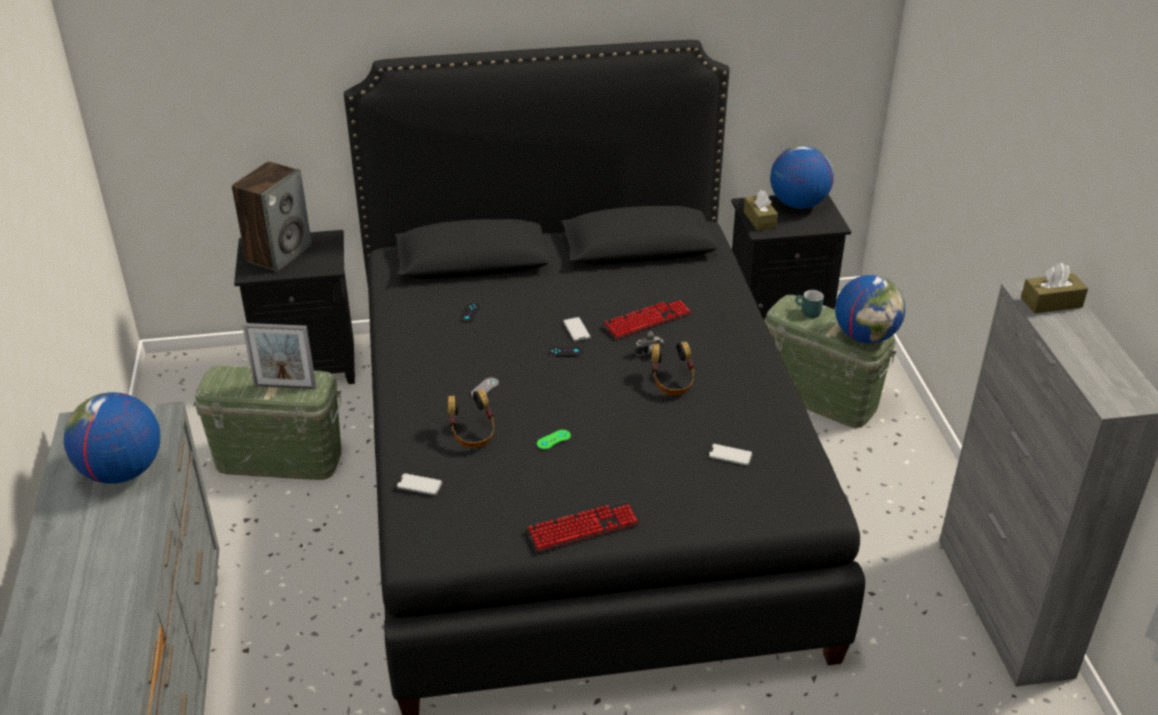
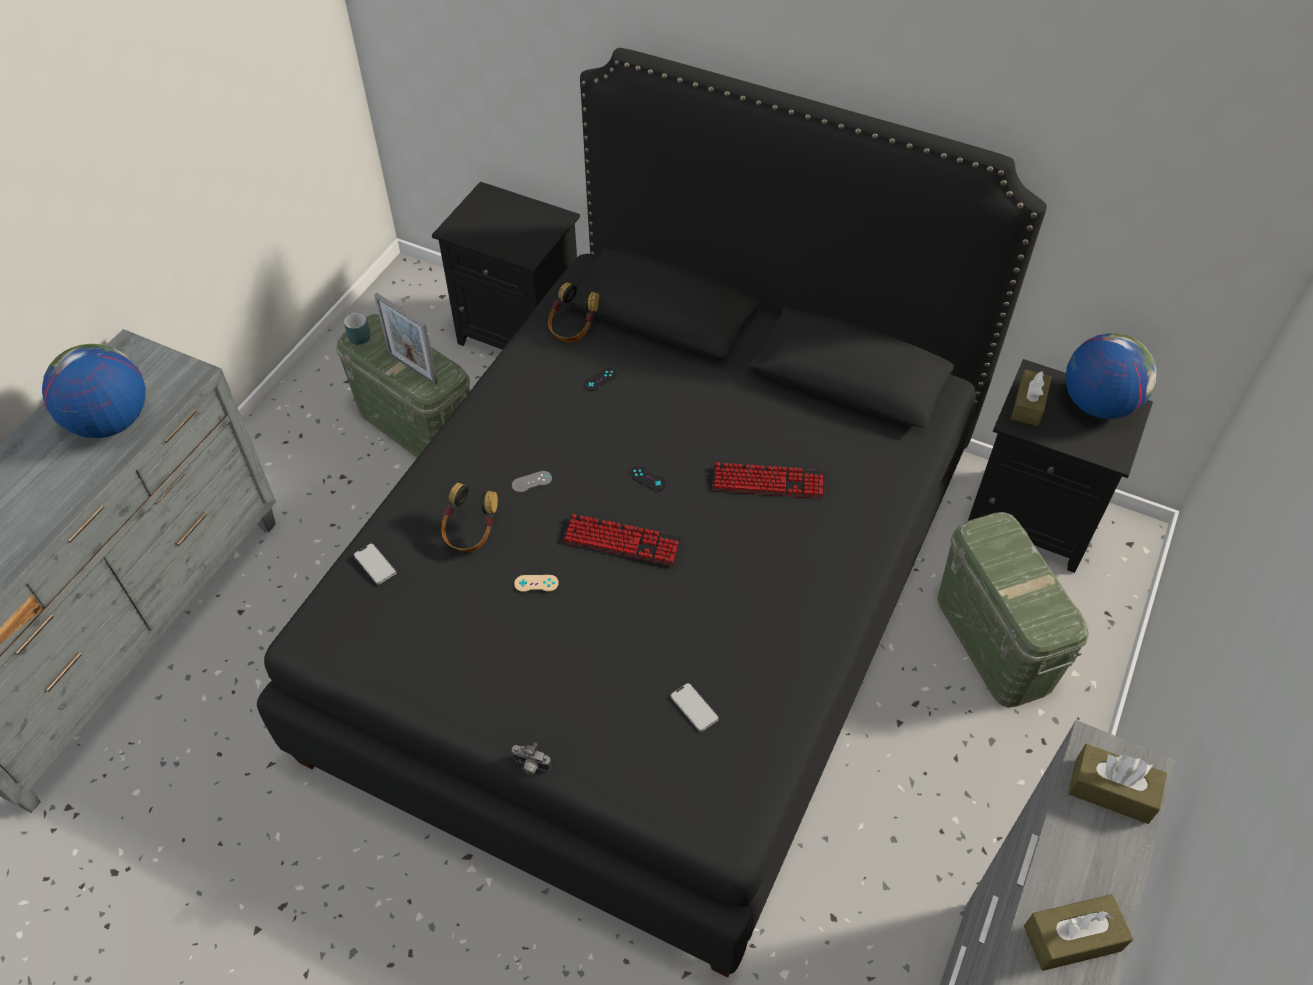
camera: 35 degrees right, 15 degrees up
(279, 253) = (498, 217): speaker -> none
(553, 440) = (536, 583): green game controller -> beige game controller
(576, 330) = (684, 456): phone -> none
(583, 528) = (471, 707): keyboard -> keyboard (622, 541)
(650, 354) = (730, 528): camera -> camera (530, 766)
(672, 383) = (719, 579): headphones -> headphones (572, 328)
(807, 313) = (1006, 550): turquoise mug -> turquoise mug (357, 336)
(865, 336) = (1046, 618): globe -> none
(1103, 367) = (1072, 938): none -> brown tissue box

